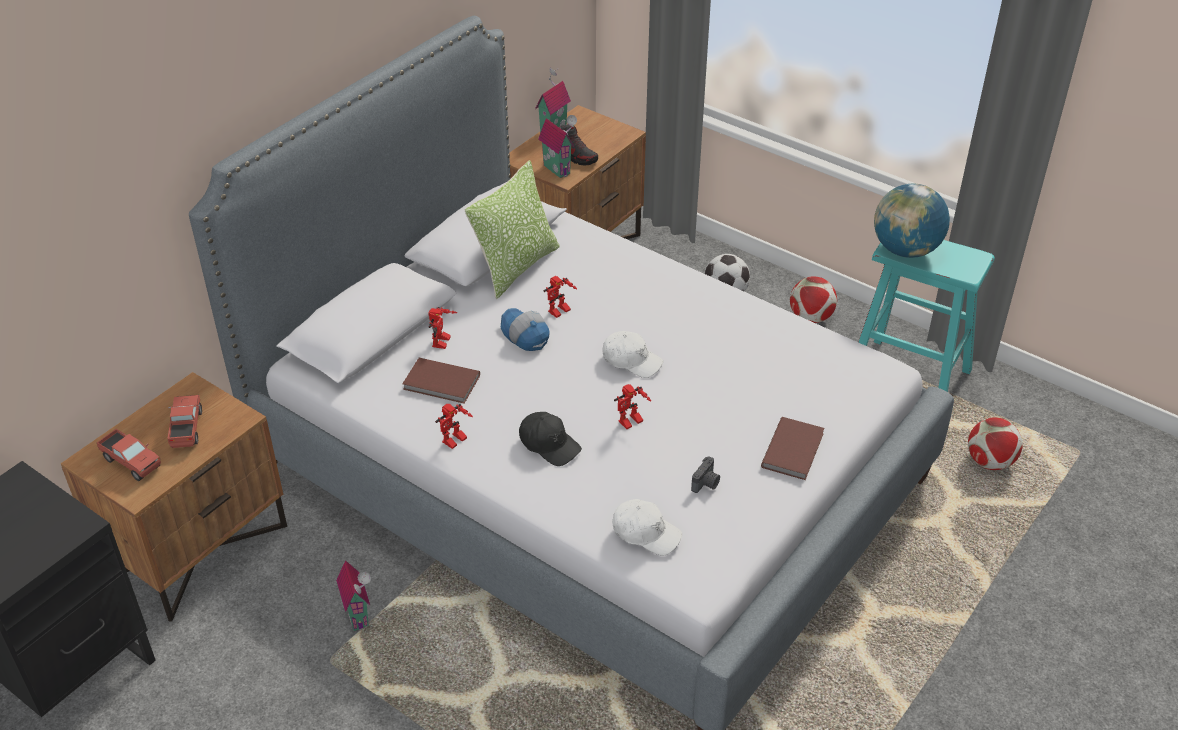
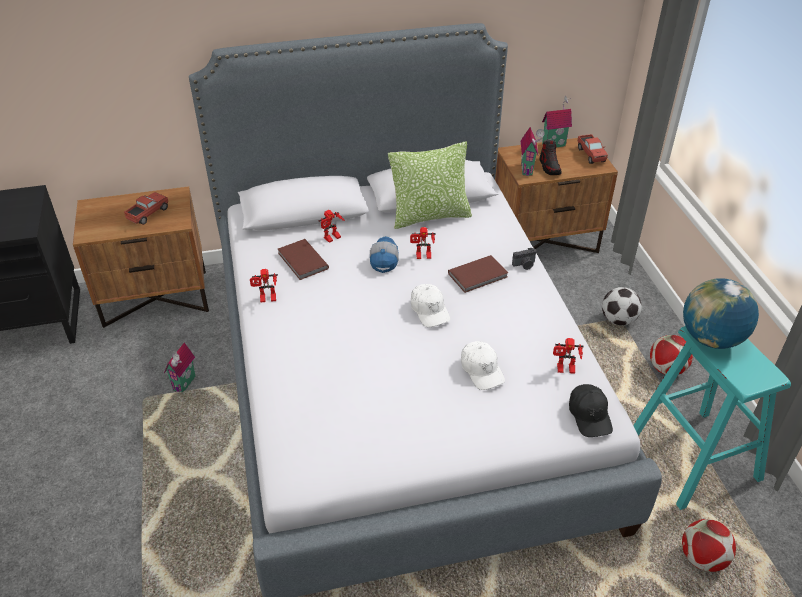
camera: 40 degrees right, 0 degrees up
(132, 463) = (104, 217): toy truck -> toy truck (590, 155)
(549, 444) = (315, 332): black cap -> black cap (589, 415)
(631, 423) = (379, 349): toy robot -> toy robot (564, 370)
(646, 533) = (300, 424): white cap -> white cap (481, 370)
(706, 483) = (377, 418): camera -> camera (524, 265)
(794, 450) = (466, 434): brown book -> brown book (479, 276)

